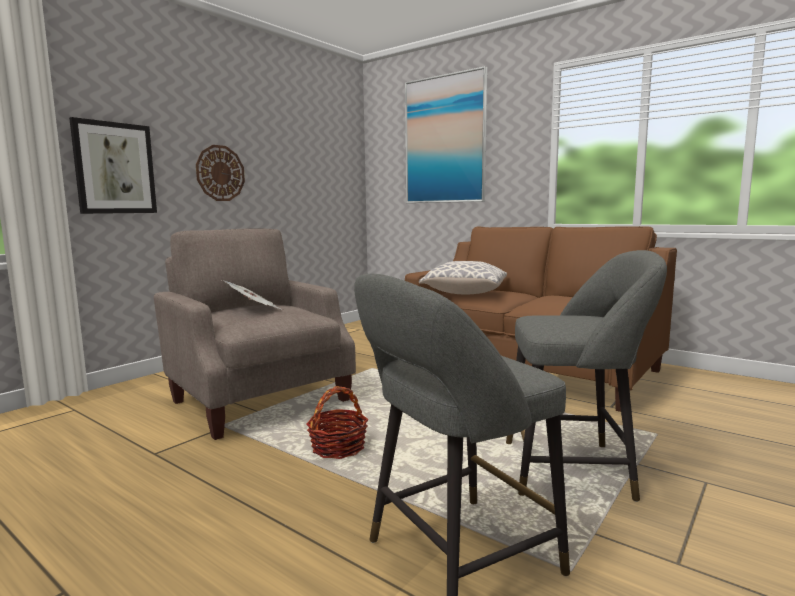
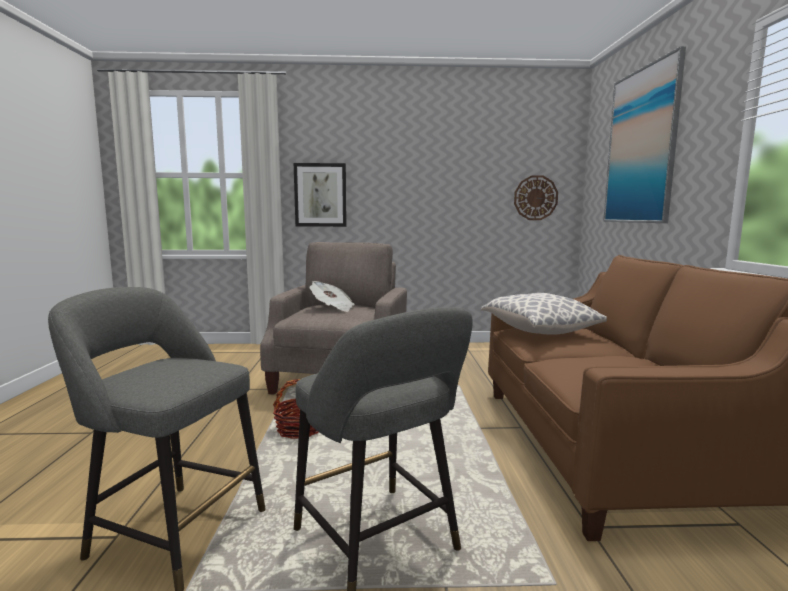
camera: 50 degrees right, 0 degrees up
(220, 173) = (404, 195): wall clock -> wall clock (535, 198)

